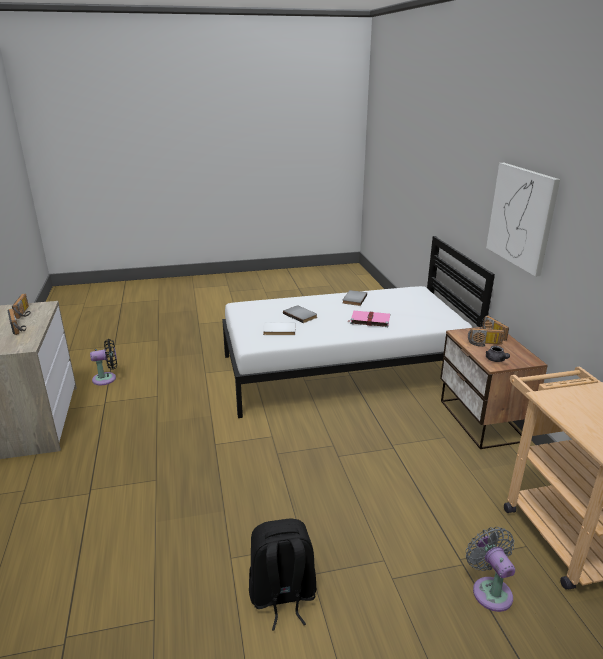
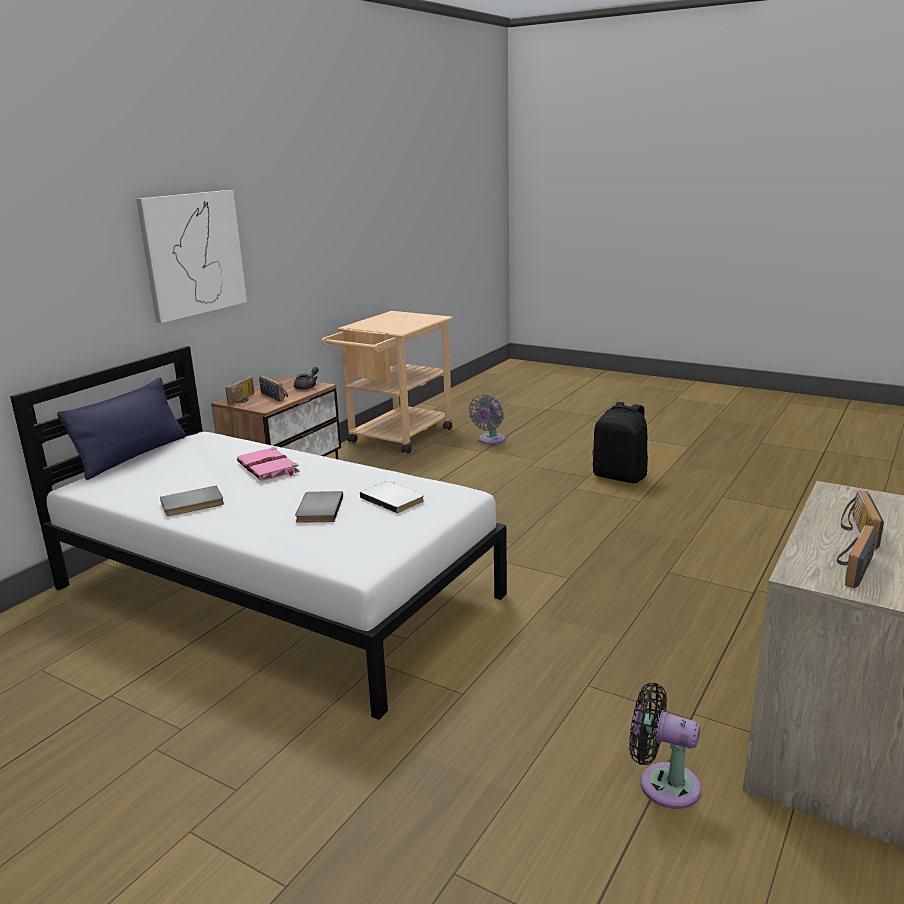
camera: 135 degrees left, 5 degrees down
(446, 304) = (133, 456): none -> blue pillow

